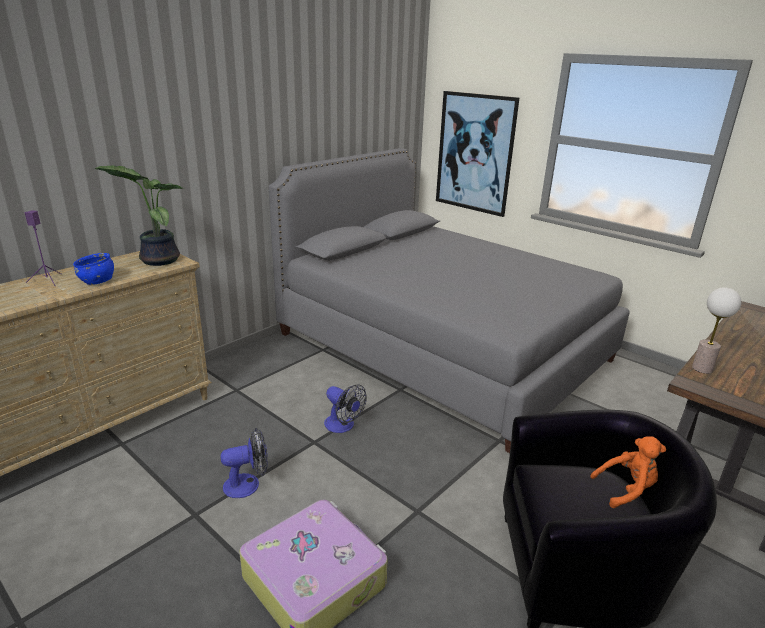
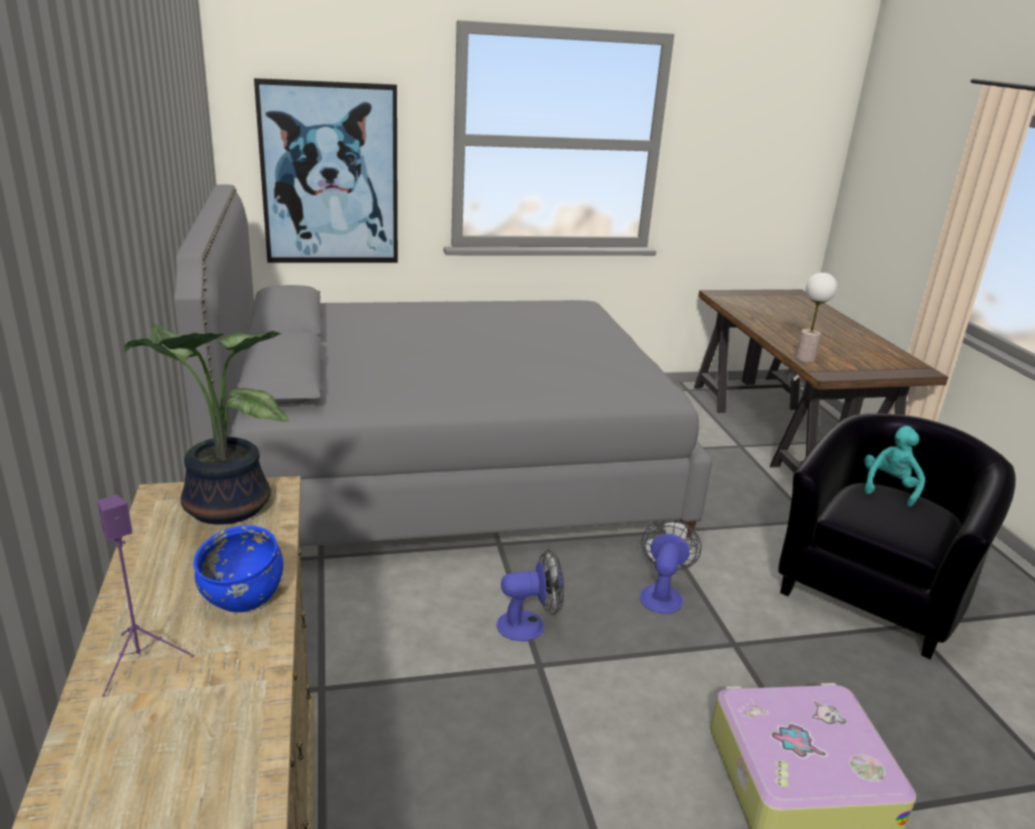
camera: 55 degrees left, 0 degrees up
(248, 484) = (577, 769): fan -> fan (662, 594)
(626, 489) = (889, 488): orange plush toy -> turquoise plush toy

